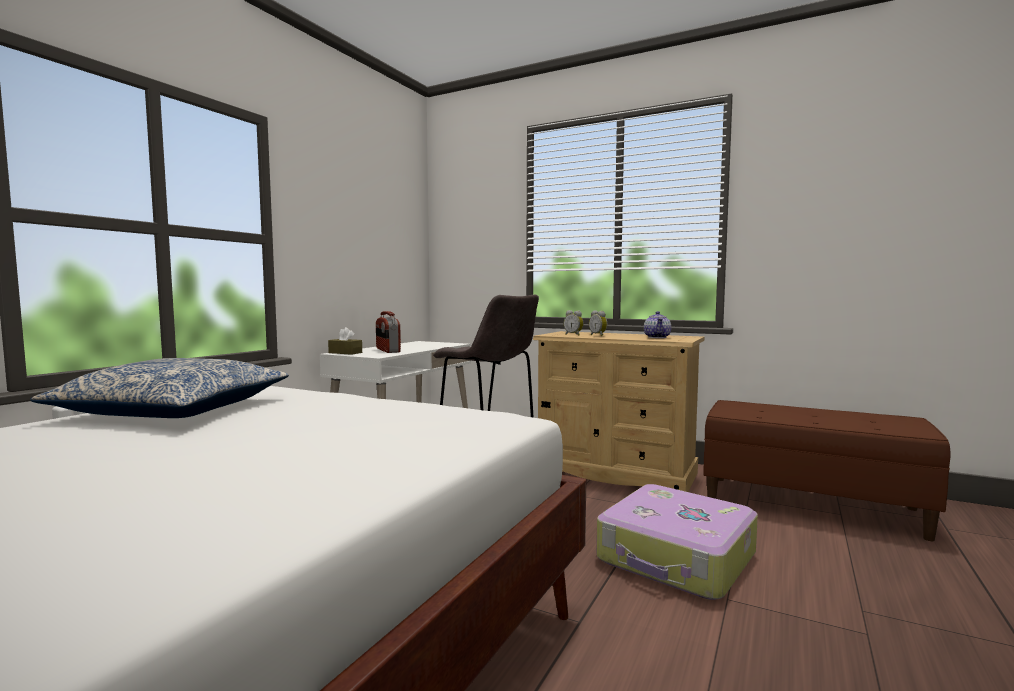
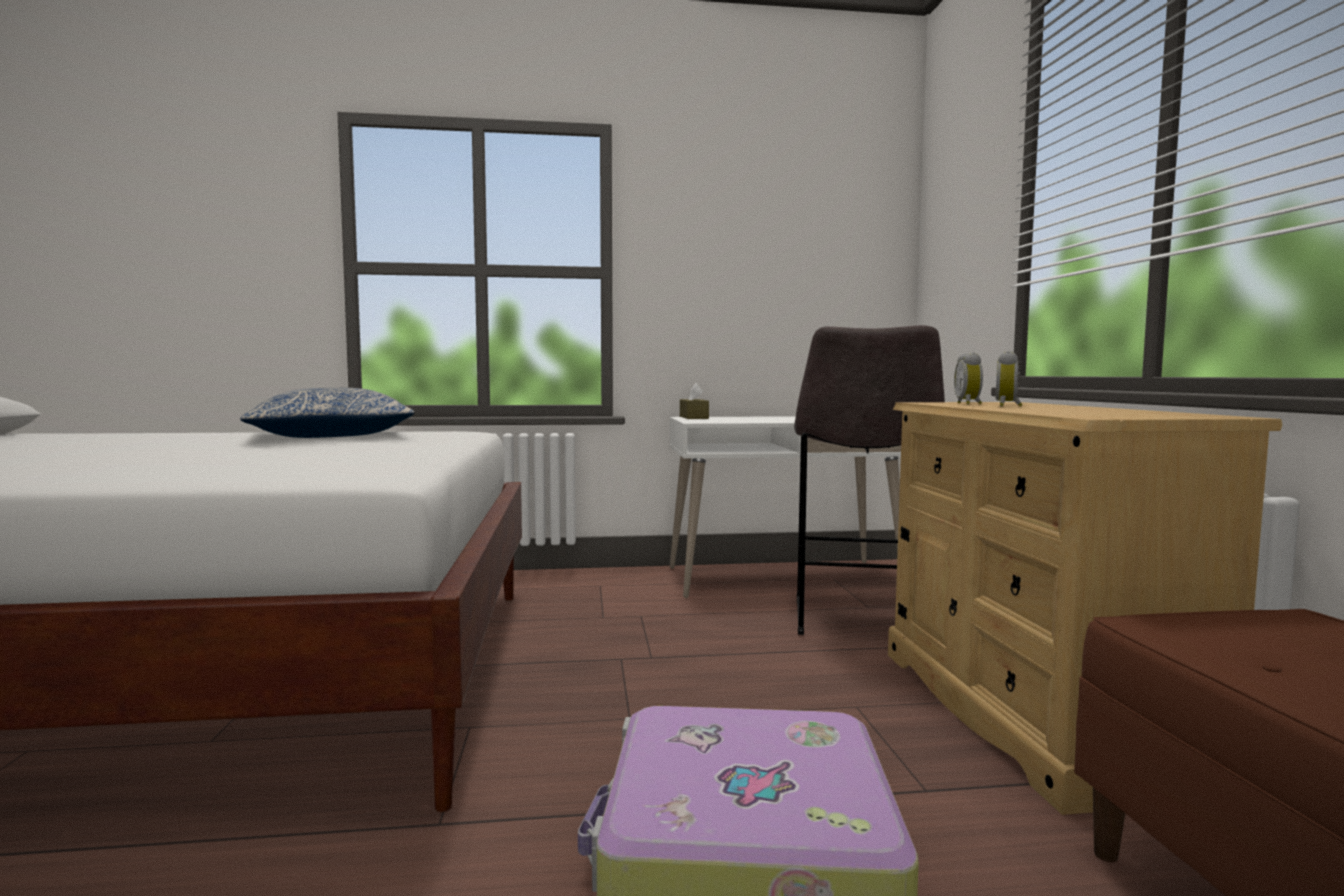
camera: 55 degrees right, 0 degrees up
(387, 350) = (748, 419): radio -> none
(657, 337) = (1106, 412): teapot -> none

